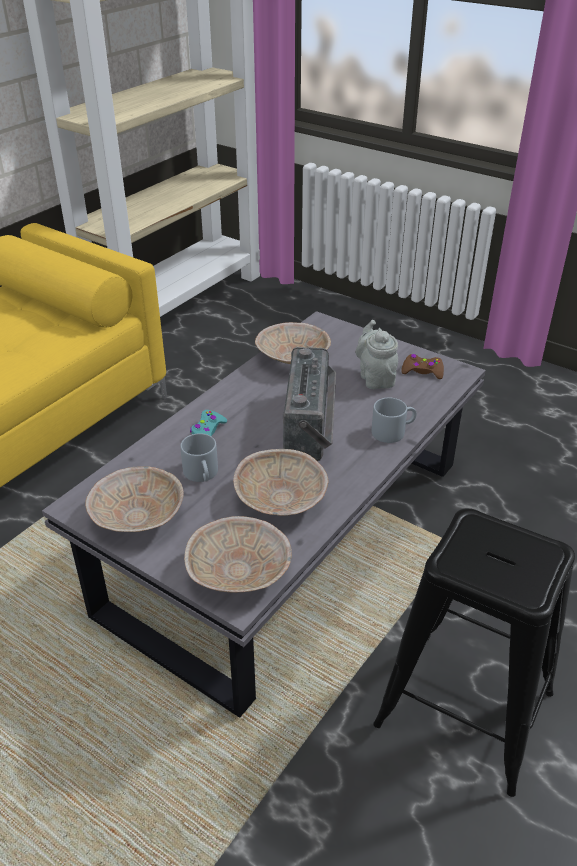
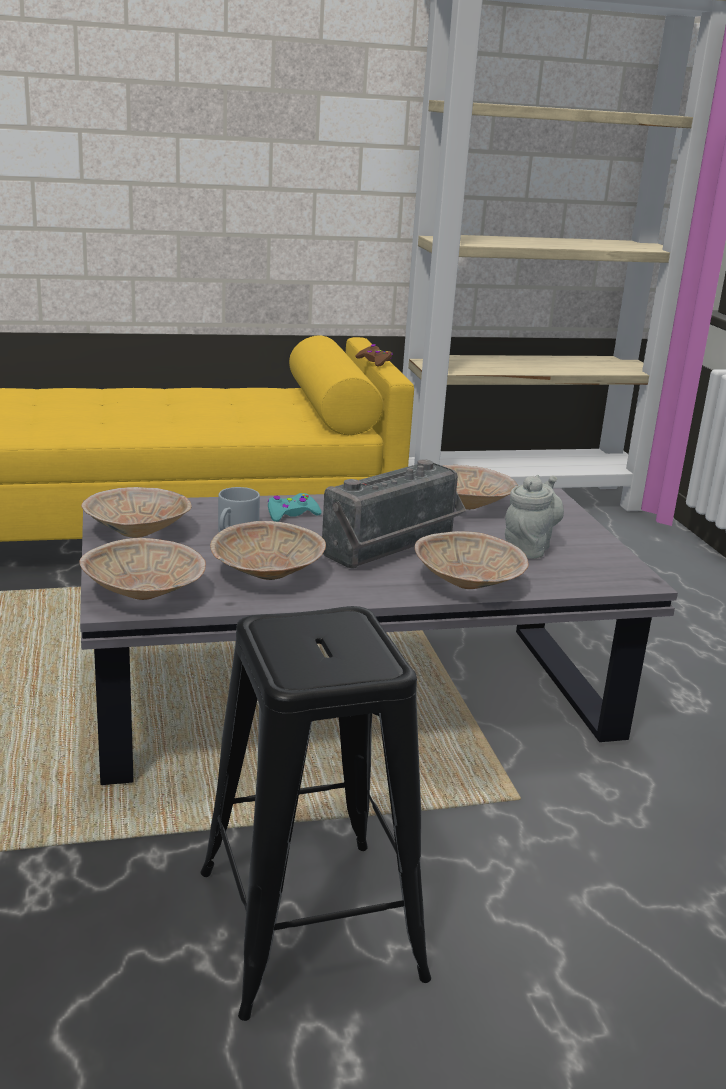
camera: 40 degrees right, 15 degrees down
(393, 431) = (469, 584): grey mug -> beige bowl
(422, 371) = (593, 564): brown game controller -> brown game controller (374, 361)

